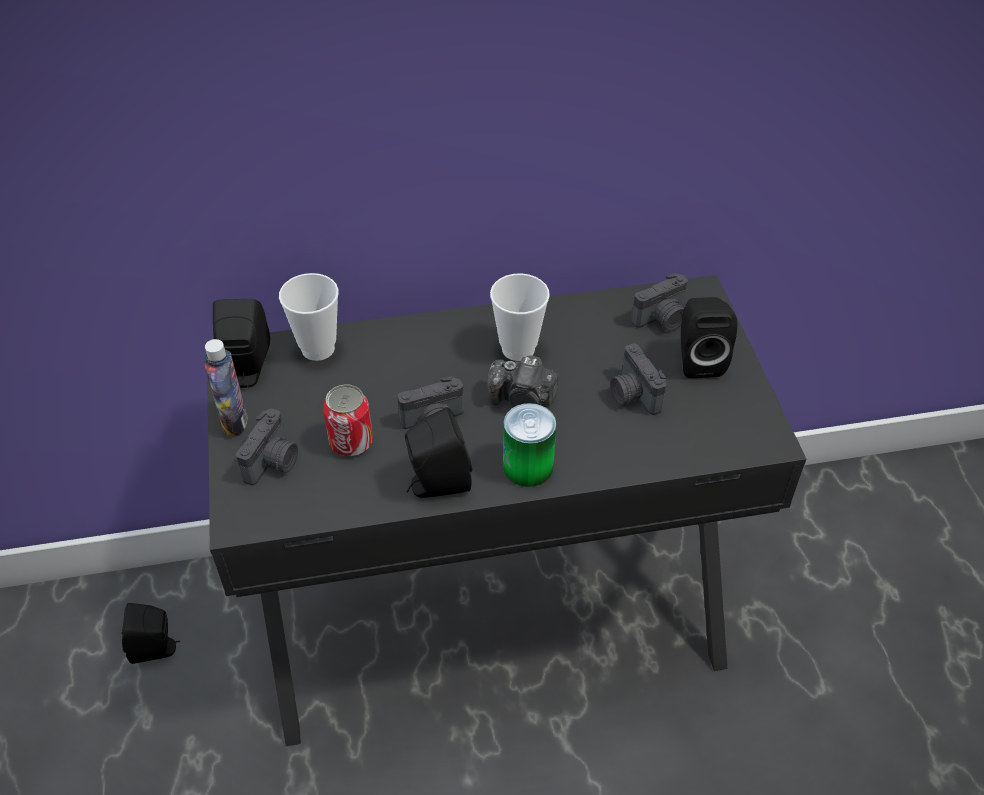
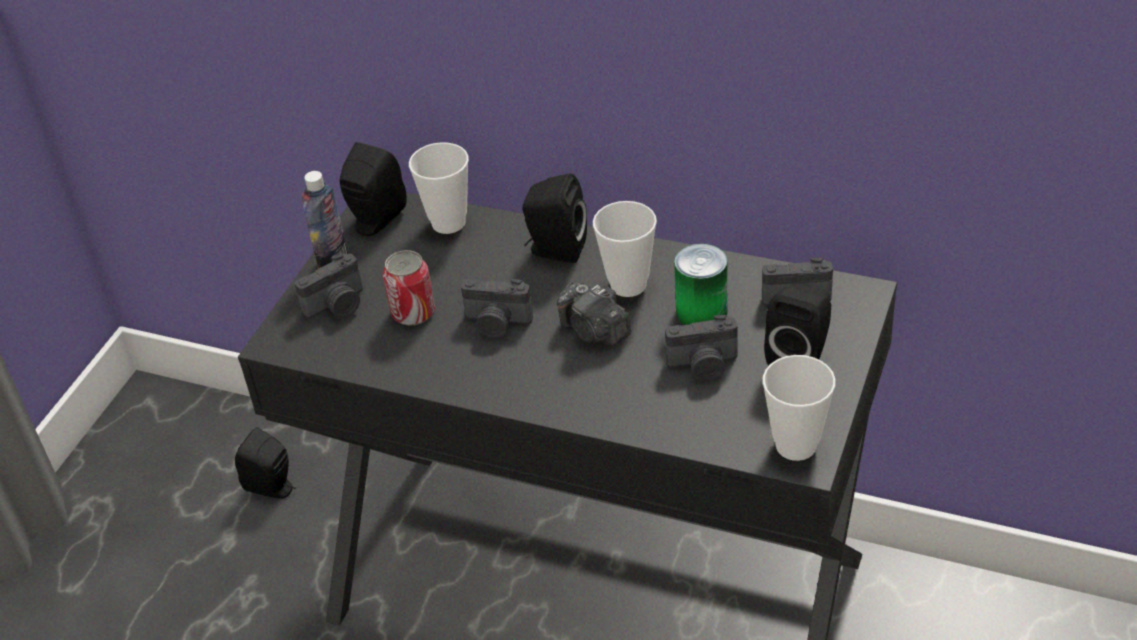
camera: 35 degrees right, 5 degrees down
(436, 484) = (456, 376): black speaker -> black speaker (555, 250)
(528, 466) = (549, 392): can -> can (701, 312)
(632, 395) = (703, 365): camera -> camera turned 105 degrees counterclockwise
(753, 432) = (796, 445): none -> cup

